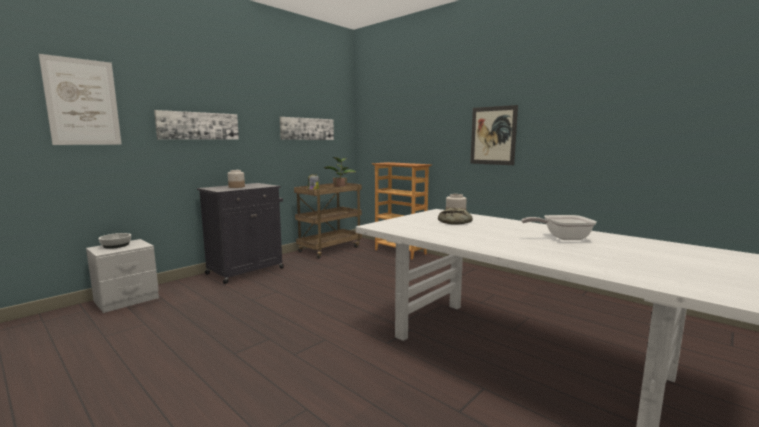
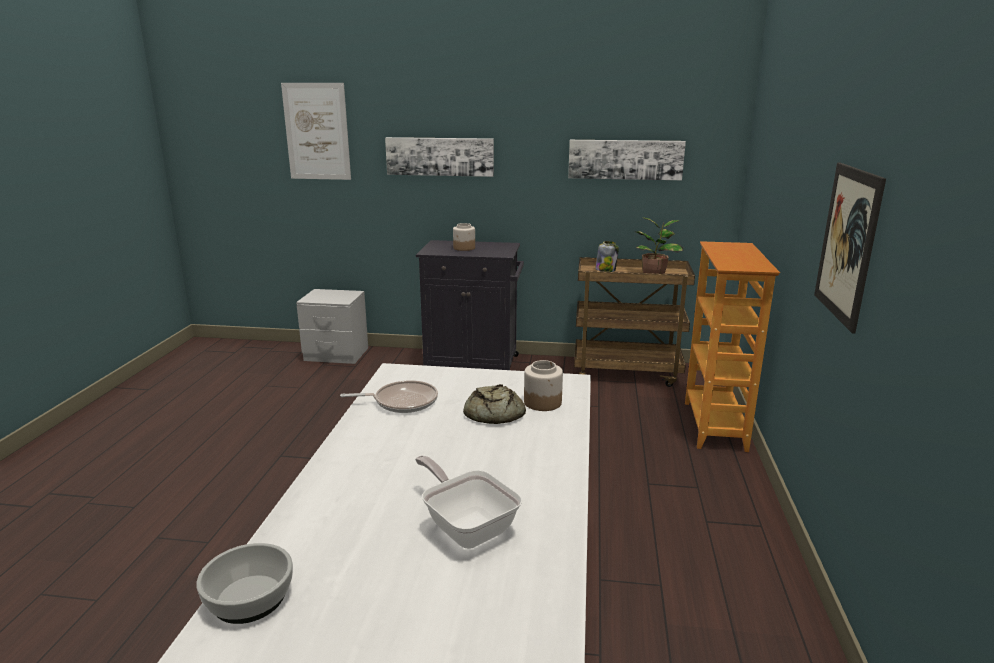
camera: 55 degrees right, 10 degrees up
(116, 245) = (331, 294): bowl -> bowl (248, 598)
(418, 229) = (402, 402): none -> frying pan

